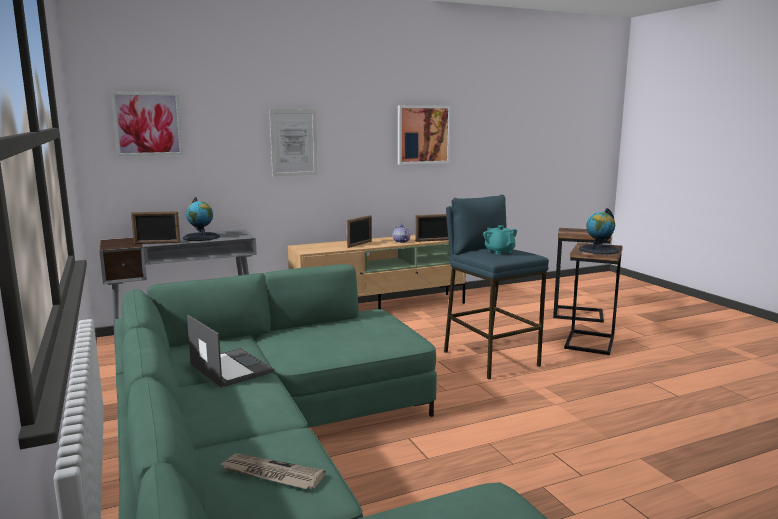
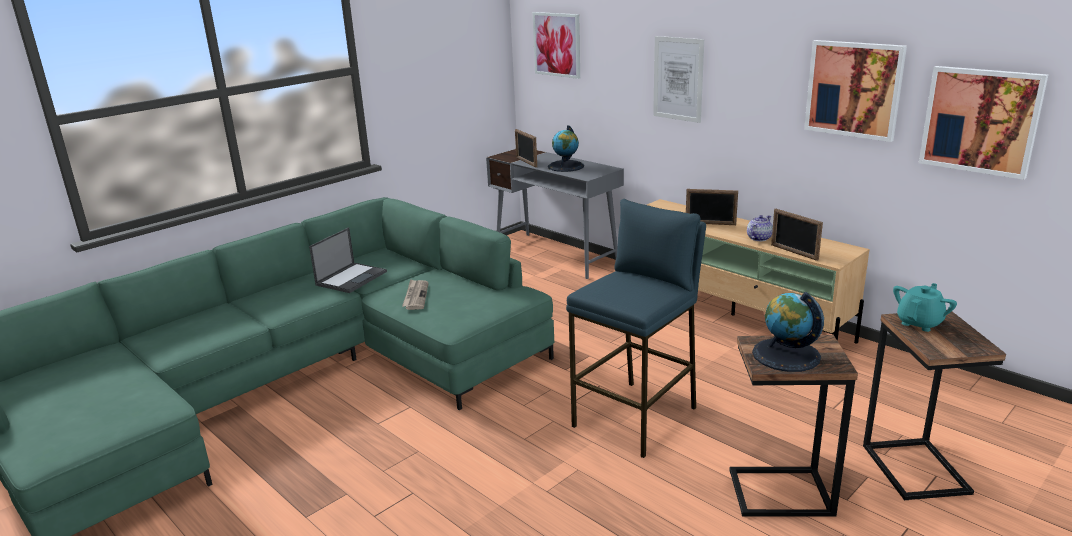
camera: 70 degrees right, 10 degrees up
(271, 474) = (193, 333): newspaper -> newspaper (415, 296)
(486, 144) = (980, 120): none -> picture
(499, 251) = (630, 286): turquoise teapot -> turquoise teapot (919, 323)

